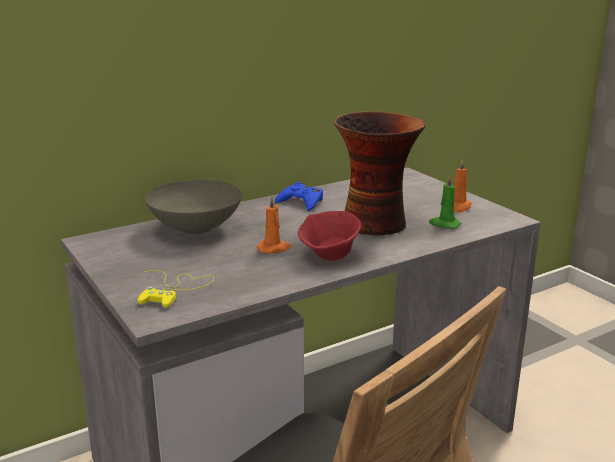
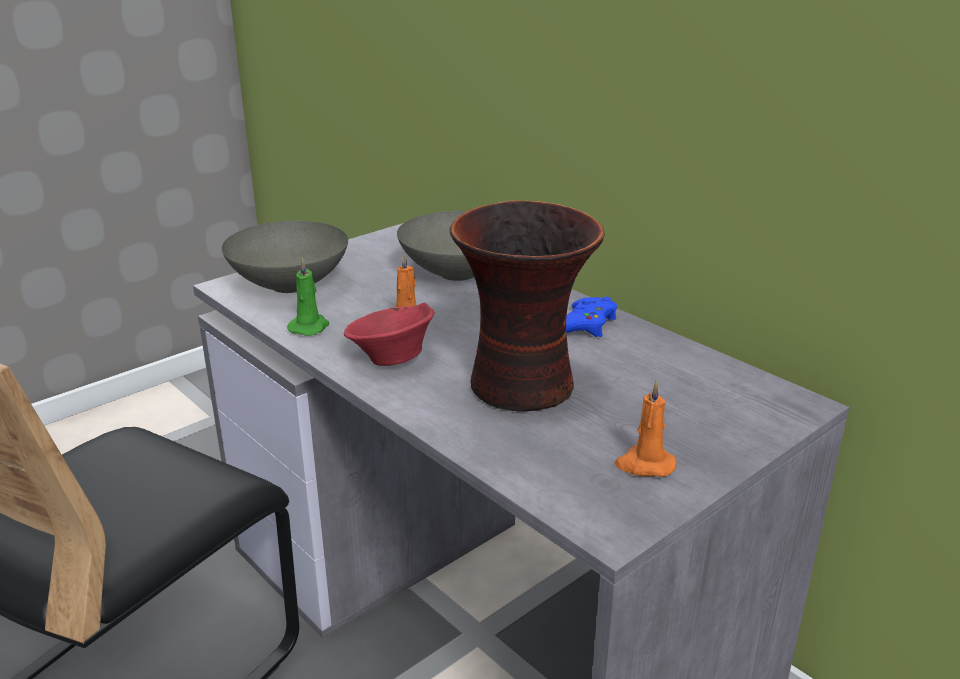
camera: 80 degrees right, 5 degrees up
(175, 290) = (290, 286): yellow game controller -> grey bowl
(444, 224) = (546, 449): green candle -> green candle (310, 327)

